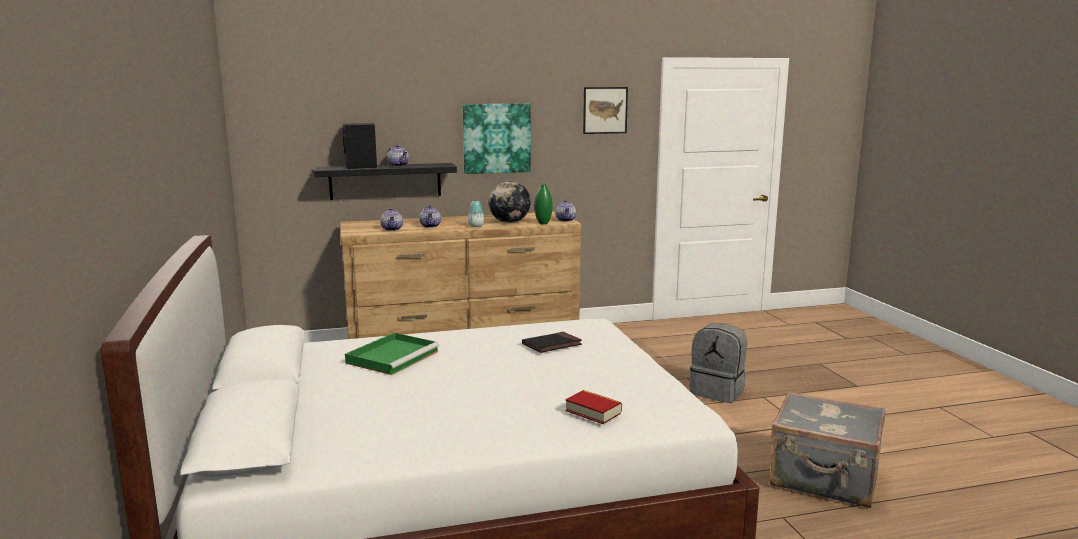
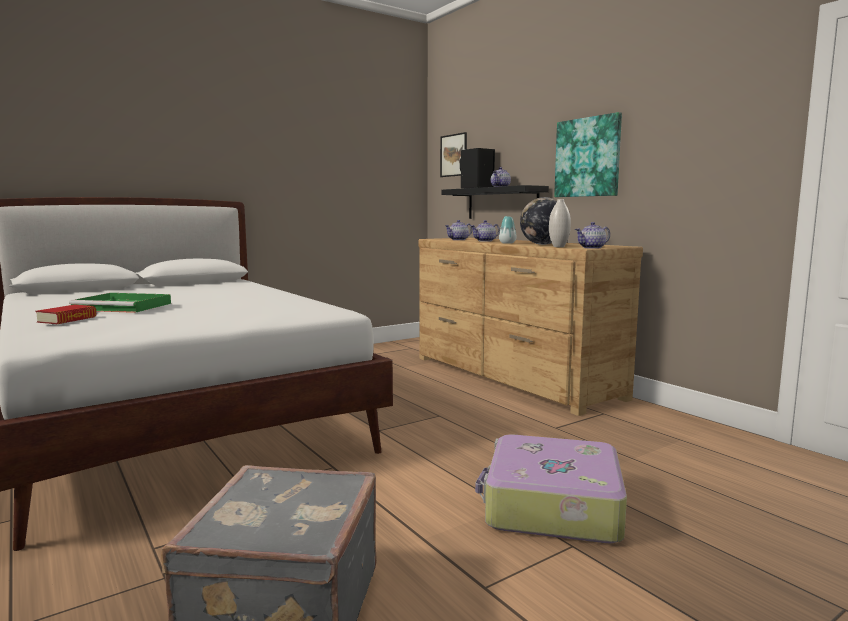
camera: 70 degrees right, 5 degrees down
(393, 356) = (221, 290): green tray -> green tray (124, 306)
(543, 223) = (558, 246): green vase -> white vase
(552, 345) = (257, 308): black book -> none
(605, 110) = (716, 108): picture -> picture (453, 155)
(718, 391) = (551, 506): grey backpack -> suitcase

